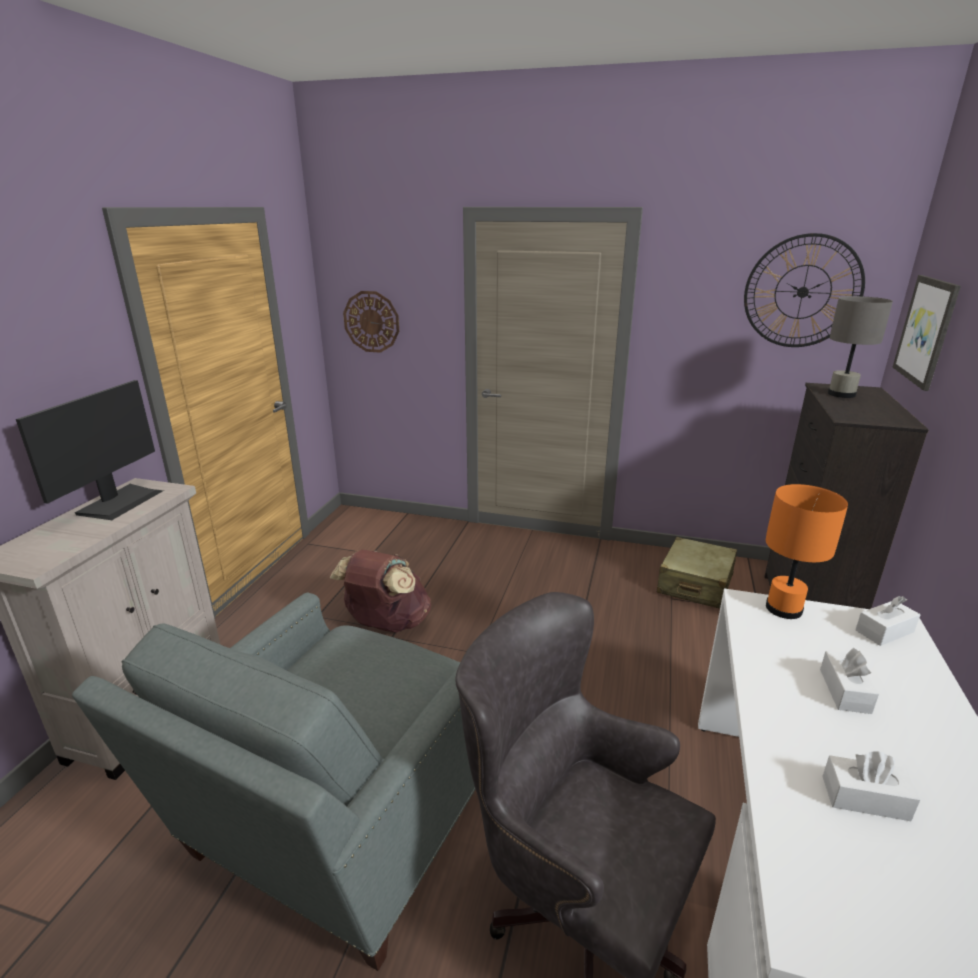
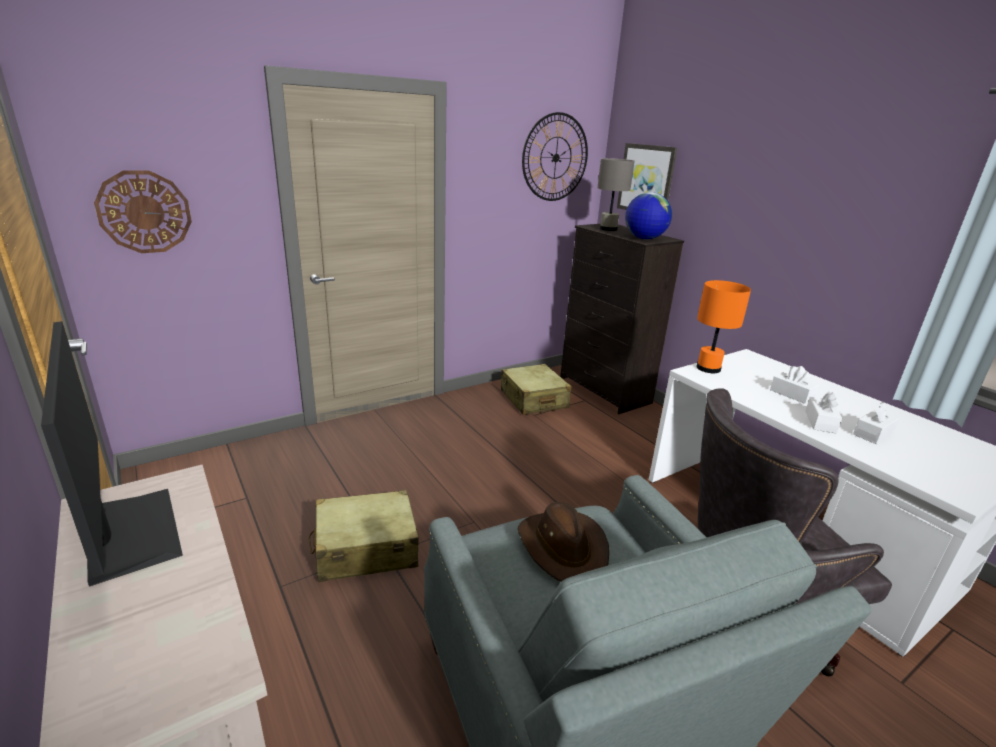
camera: 50 degrees left, 0 degrees up
(375, 671) = (563, 548): none -> brown hat
(386, 624) = (365, 548): brown backpack -> beige suitcase
(857, 415) = (644, 238): none -> globe
(884, 631) = (751, 361): white tissue box -> white tissue box (820, 422)

